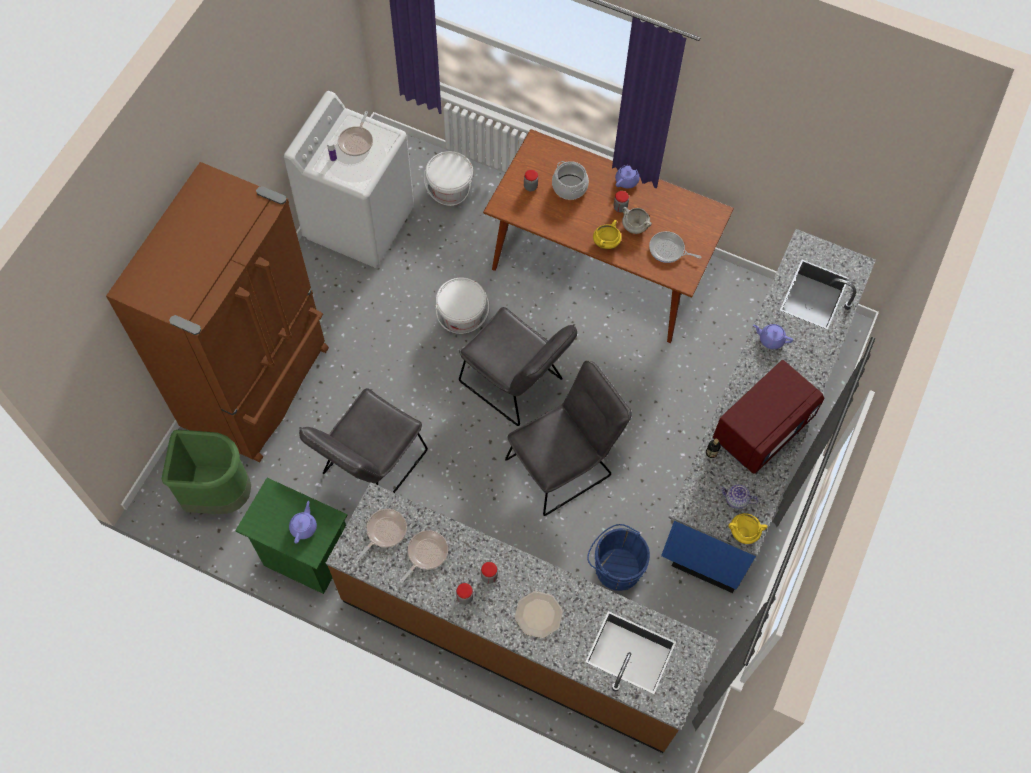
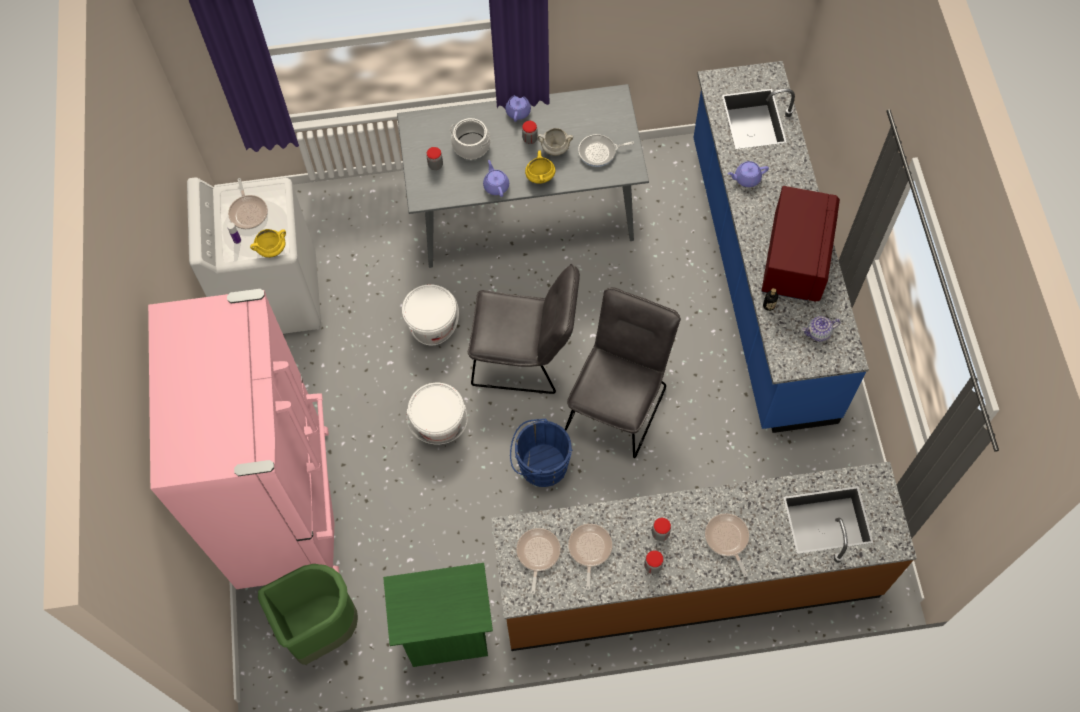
camera: 30 degrees left, 0 degrees up
(259, 387) = (288, 505): brown fridge -> pink fridge
(304, 527) = (452, 600): purple teapot -> purple teapot (496, 185)
(370, 467) = (447, 514): grey chair -> none
(450, 191) = (338, 218): white bucket -> white bucket (439, 424)
(538, 615) = (727, 539): plate -> frying pan
(600, 264) = (523, 207): brown dining table -> grey dining table
(615, 567) = (727, 463): blue bucket -> blue bucket (540, 465)
(744, 532) = (845, 356): yellow cooking pot -> yellow cooking pot (272, 249)

